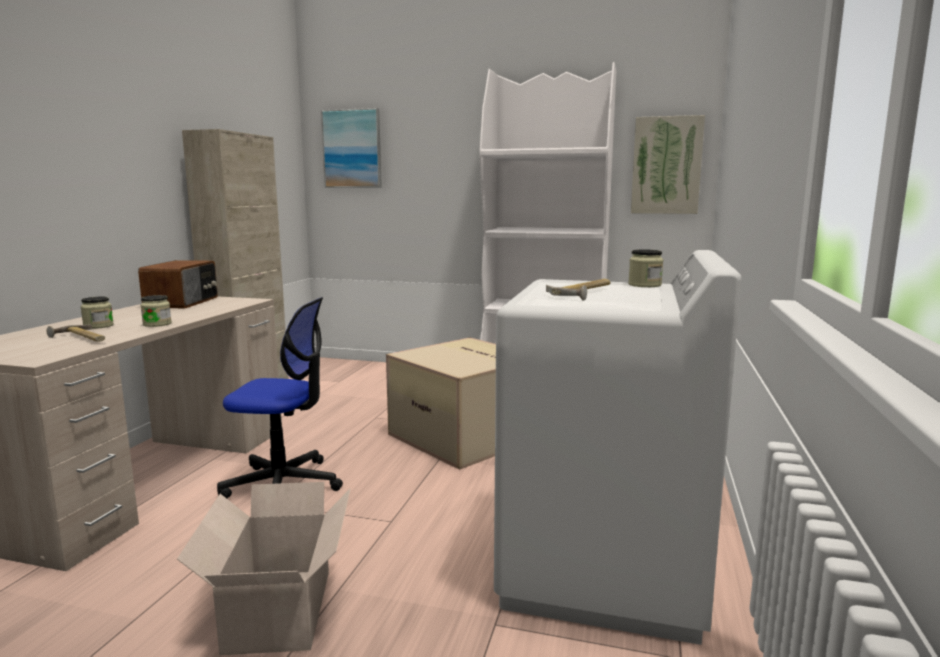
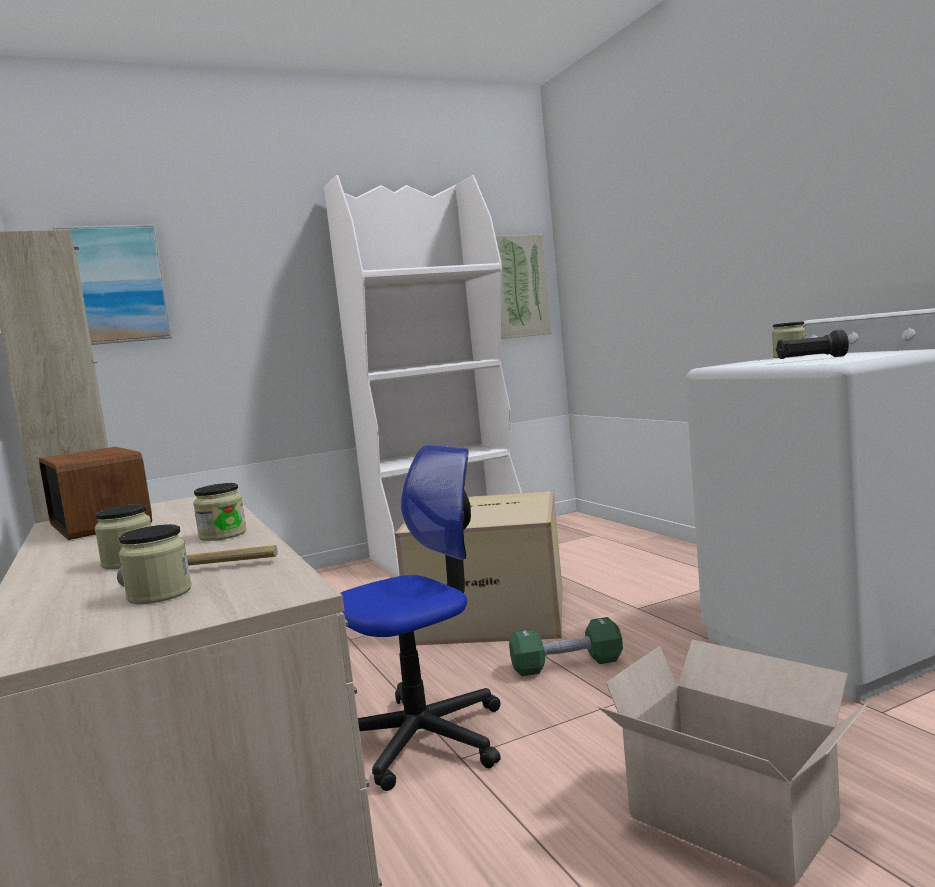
camera: 40 degrees left, 5 degrees down
(37, 344) = (159, 594): none -> jar
(422, 486) = (567, 665): none -> green dumbbell
(585, 293) = (811, 359): hammer -> black flashlight

